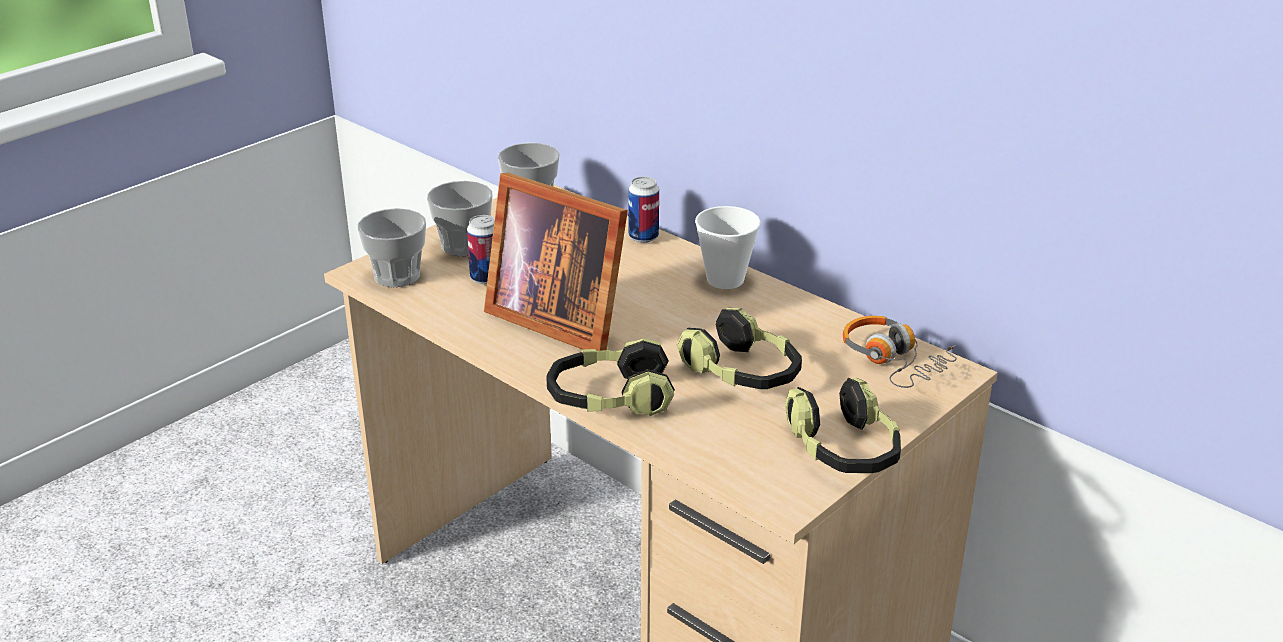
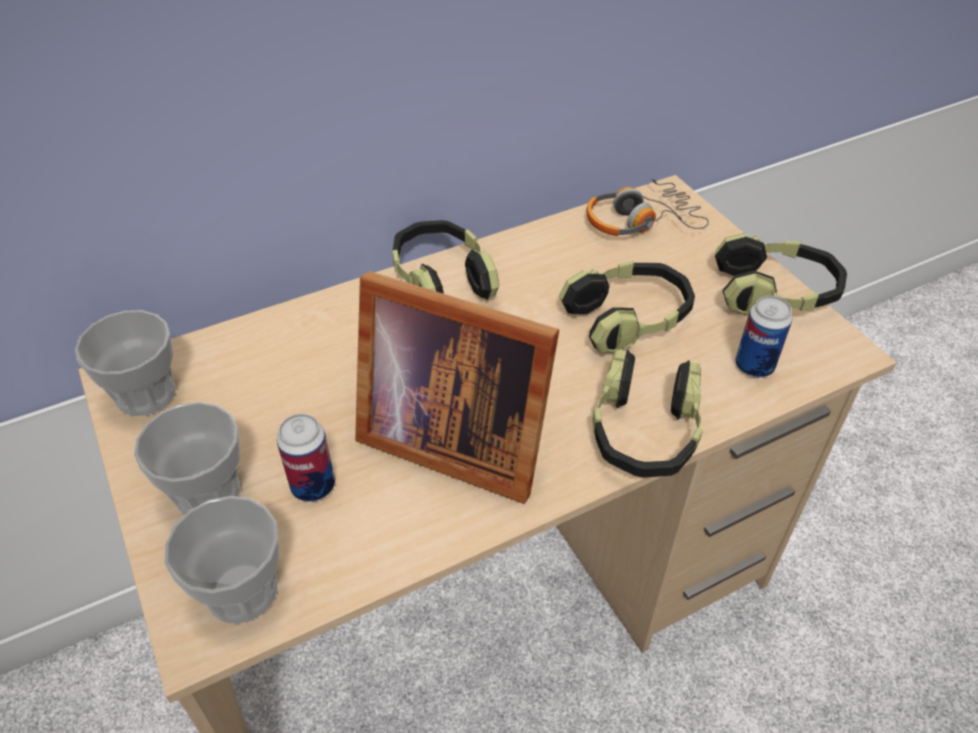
camera: 70 degrees left, 15 degrees up
(557, 318) = (451, 436): picture frame -> picture frame turned 60 degrees clockwise
(643, 237) = (308, 315): can -> can (754, 366)
(725, 280) = (441, 279): cup -> headphones

